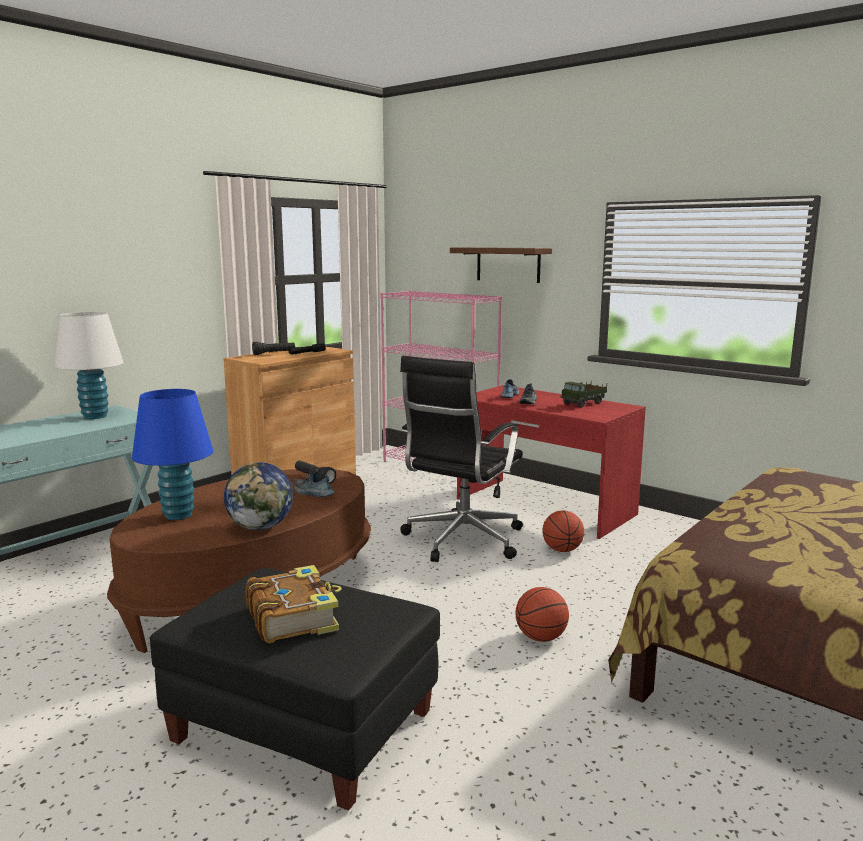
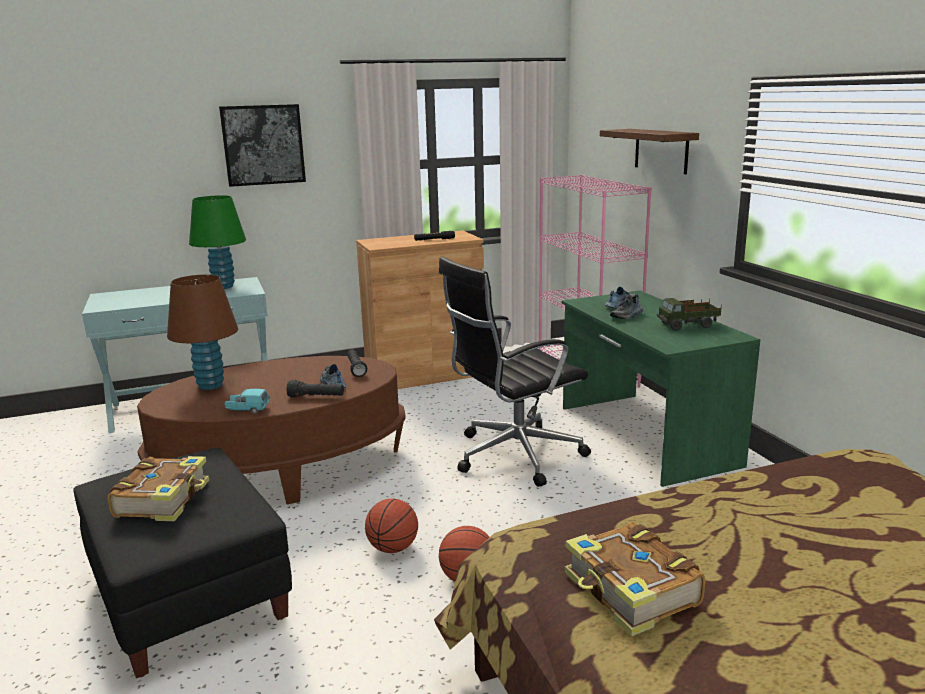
camera: 30 degrees right, 5 degrees up
(95, 416) = (223, 286): white table lamp -> green table lamp
(122, 257) = (263, 145): none -> picture
(178, 515) = (210, 385): blue table lamp -> brown table lamp
(261, 527) = (248, 410): globe -> turquoise toy car
(274, 354) = (405, 238): black flashlight -> black flashlight (316, 397)
(543, 507) = (644, 435): red desk -> green desk
(562, 550) = (604, 490): basketball -> basketball (393, 548)
(802, 569) = (631, 592): none -> book

